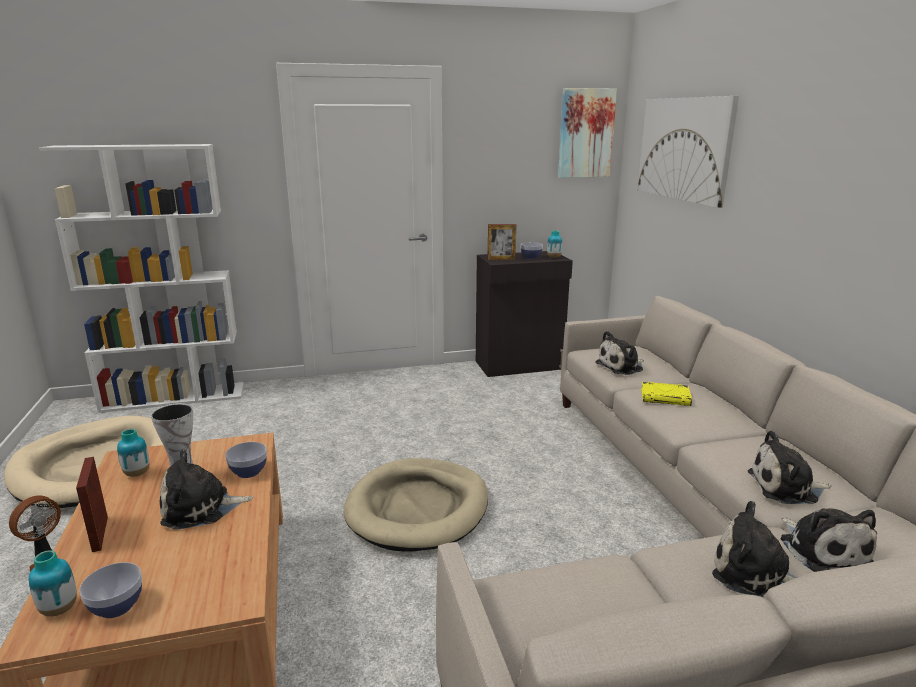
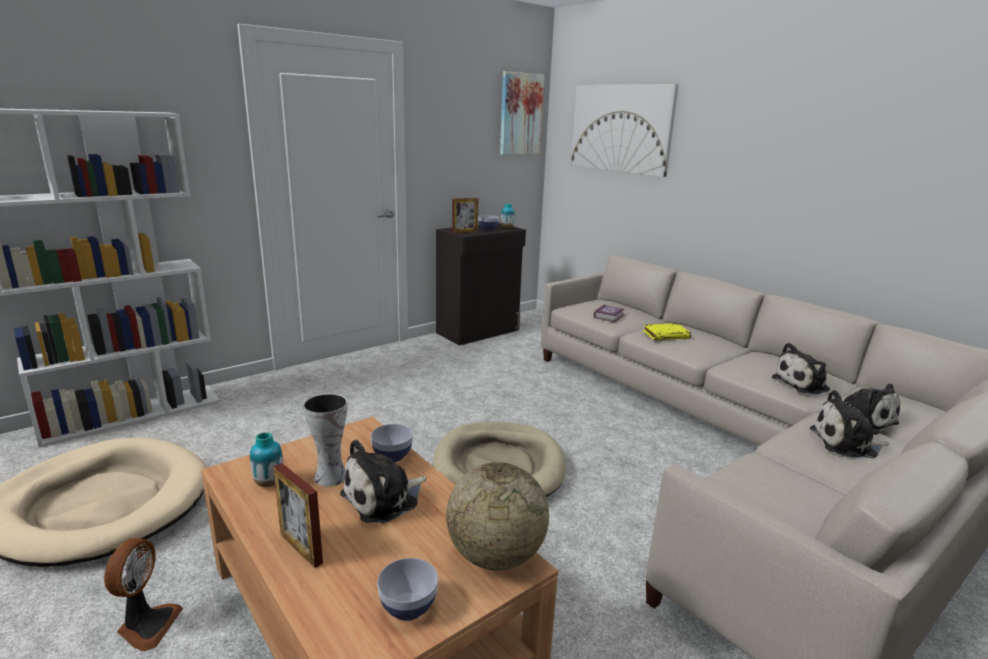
camera: 25 degrees left, 0 degrees up
(59, 609) = (348, 629): vase -> none
(228, 585) = (495, 556): none -> globe
(621, 367) = (609, 316): plush toy -> book

